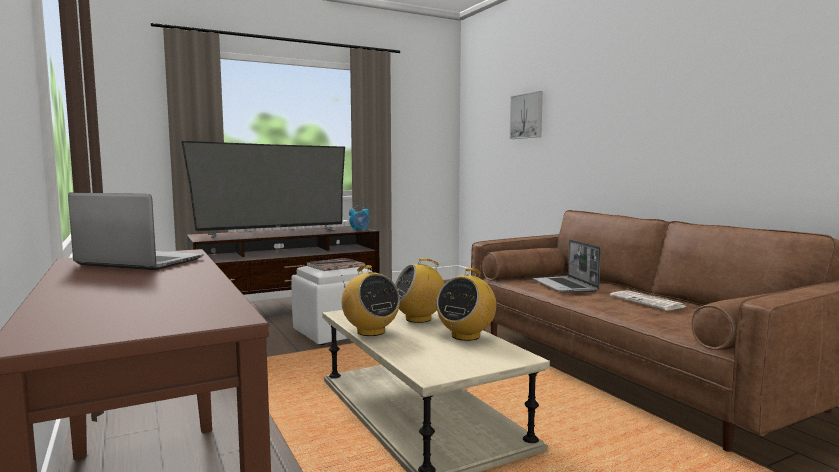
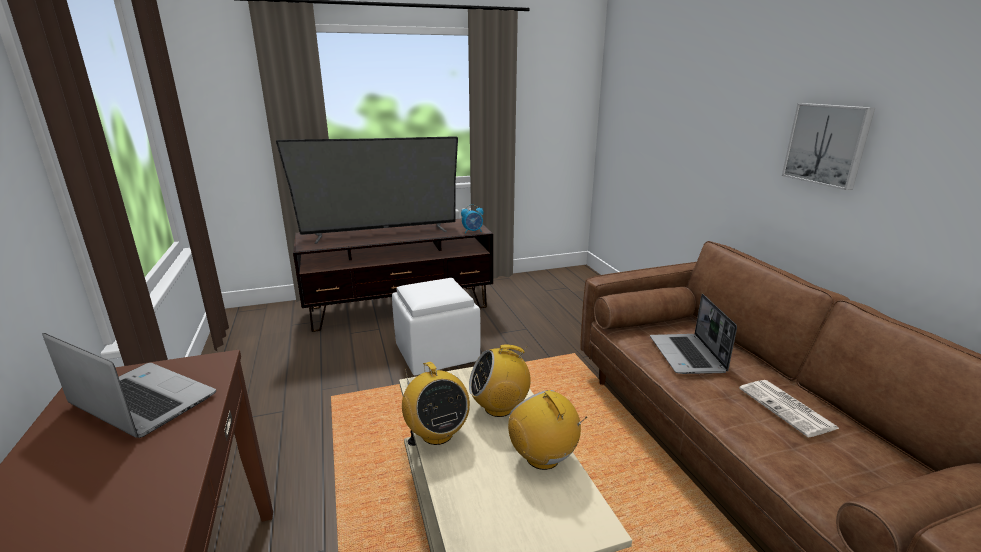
camera: 10 degrees right, 15 degrees up
(335, 266) = (435, 289): book -> none
(466, 336) = (543, 458): radio -> radio turned 105 degrees clockwise
(527, 116) = (677, 101): picture -> picture (827, 144)

